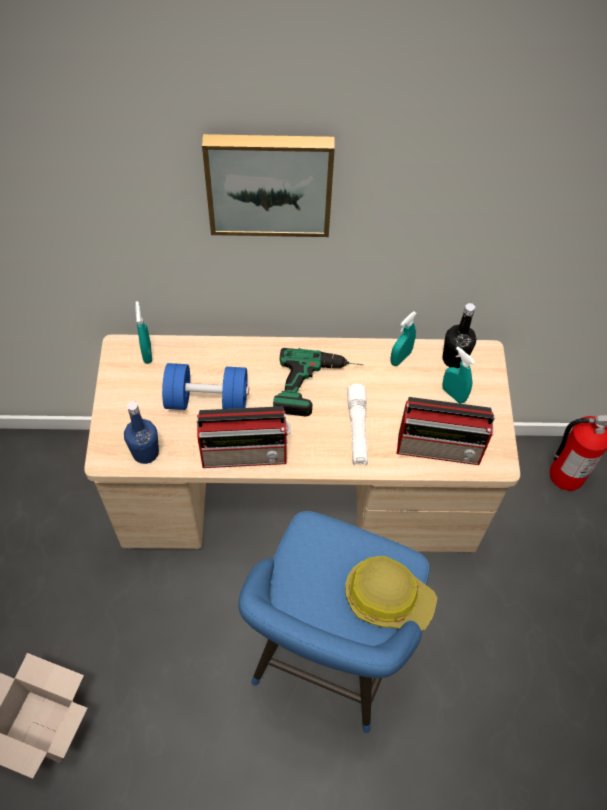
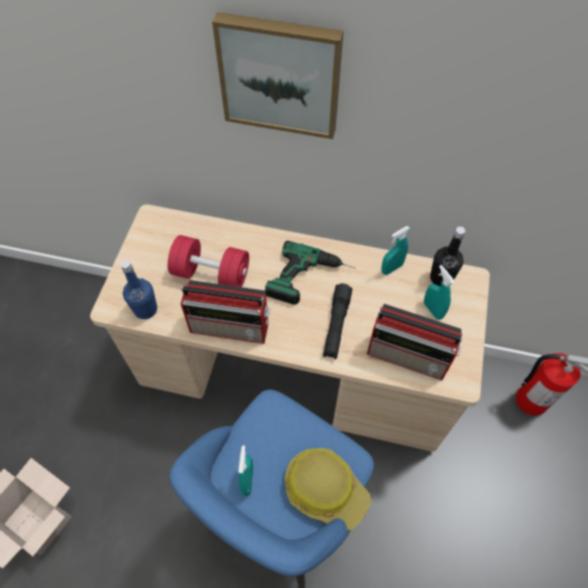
camera: 15 degrees right, 0 degrees up
(147, 353) = (172, 225): turquoise spray bottle -> turquoise spray bottle (247, 480)
(207, 400) = (211, 274): blue dumbbell -> red dumbbell
(357, 429) = (336, 325): white flashlight -> black flashlight

